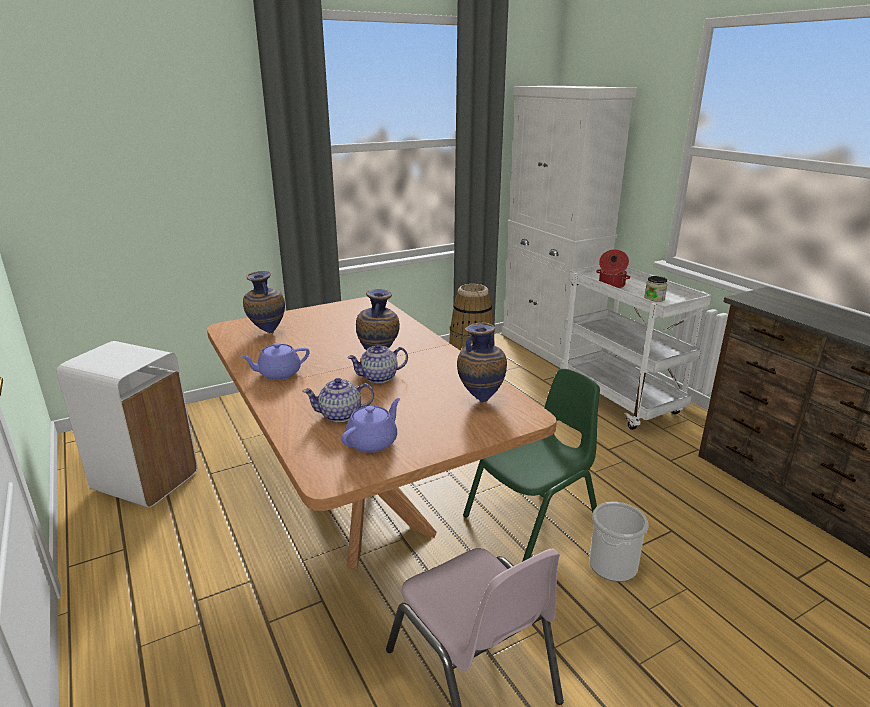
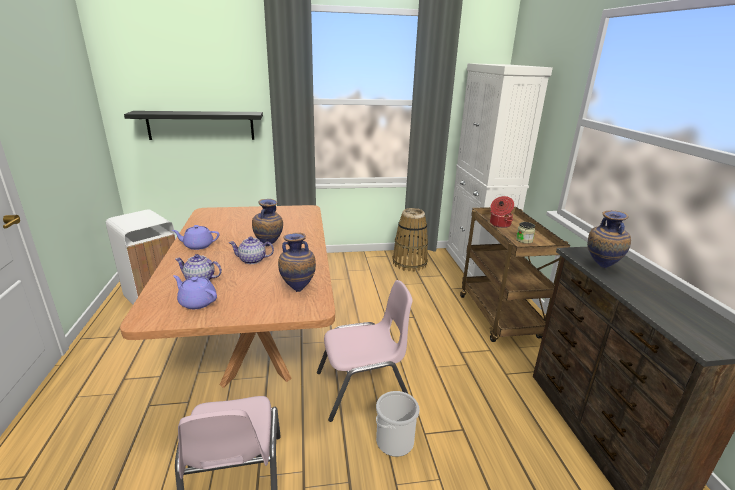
camera: 20 degrees right, 0 degrees up
(159, 199) = (201, 125): none -> black shelf
(267, 333) = (223, 219): vase -> vase (600, 267)
(373, 442) = (197, 302): purple teapot -> purple teapot turned 120 degrees counterclockwise
(533, 519) = (363, 388): green chair -> pink chair
(620, 401) = (500, 318): white cart -> brown cart

